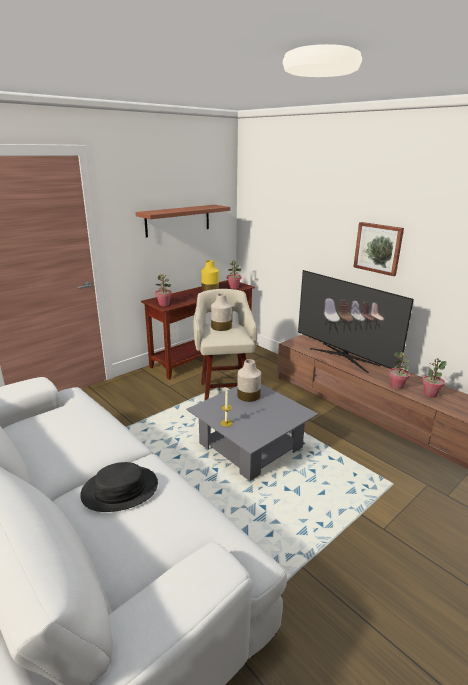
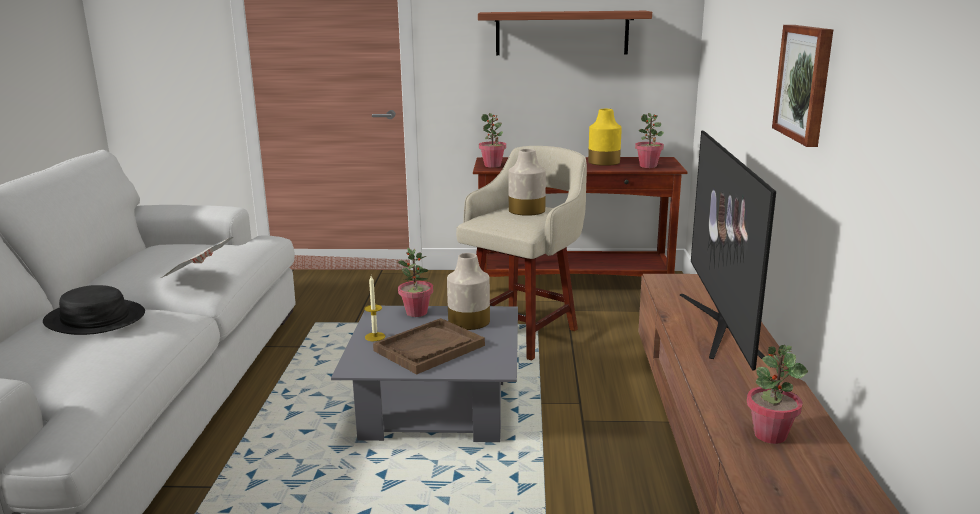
camera: 45 degrees right, 5 degrees down
(112, 432) = (199, 276): none -> newspaper
(260, 416) = (429, 348): none -> brown tray
(396, 386) = (723, 396): potted plant -> potted plant (416, 313)

